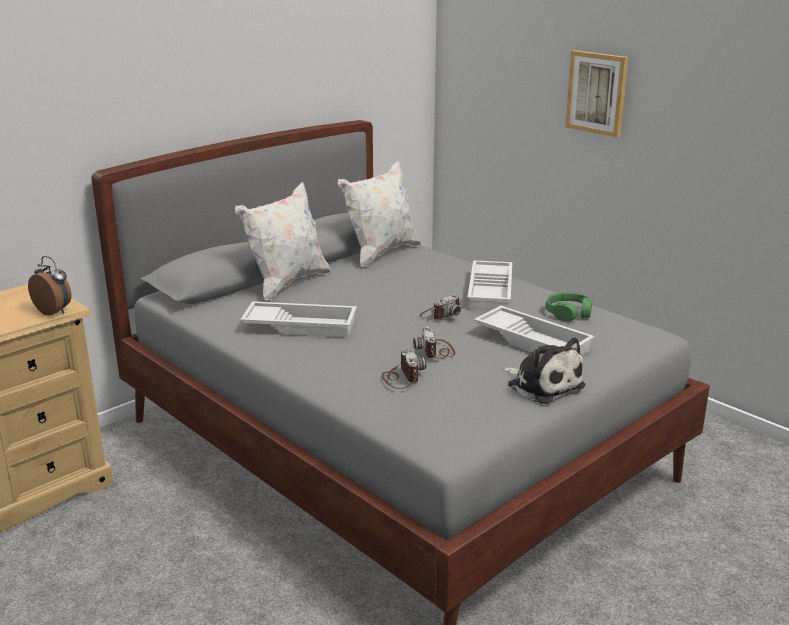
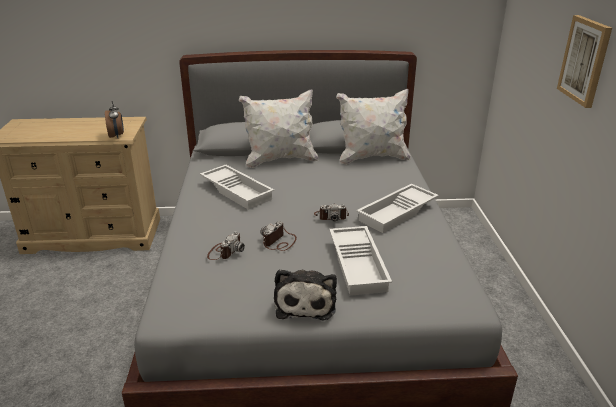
camera: 40 degrees right, 5 degrees up
(568, 313) = (427, 254): green headphones -> none

